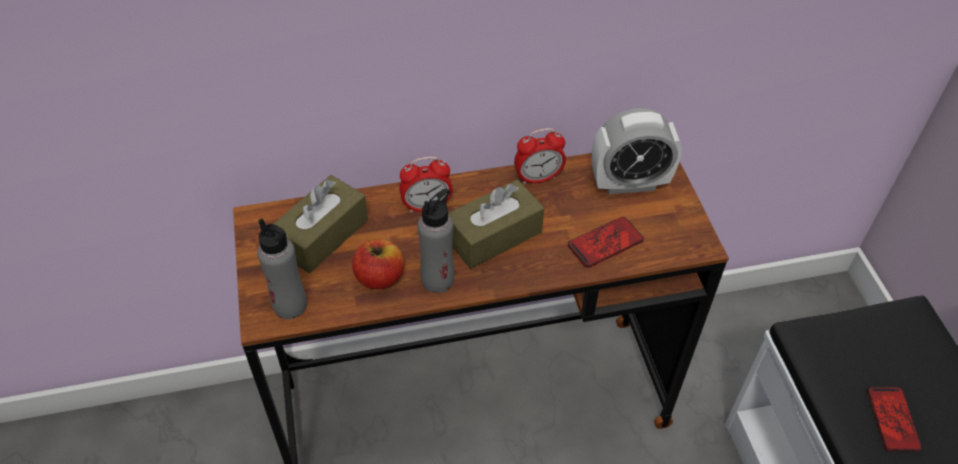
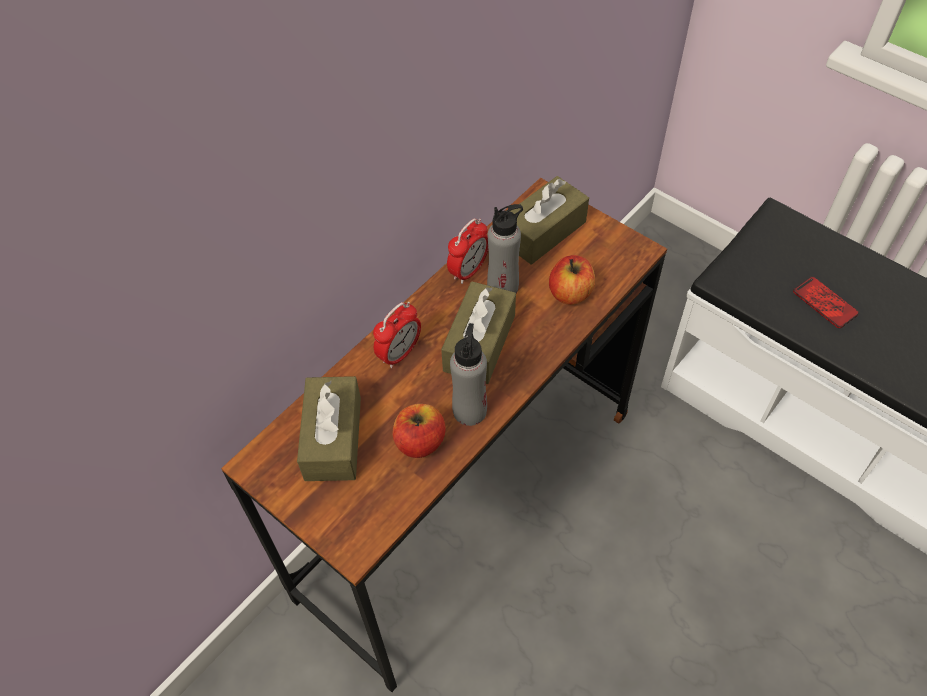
camera: 35 degrees left, 5 degrees up
(290, 305) = (366, 520): grey bottle -> grey bottle (503, 287)
(605, 243) = (570, 293): phone -> apple
(629, 183) = (543, 232): alarm clock -> brown tissue box

